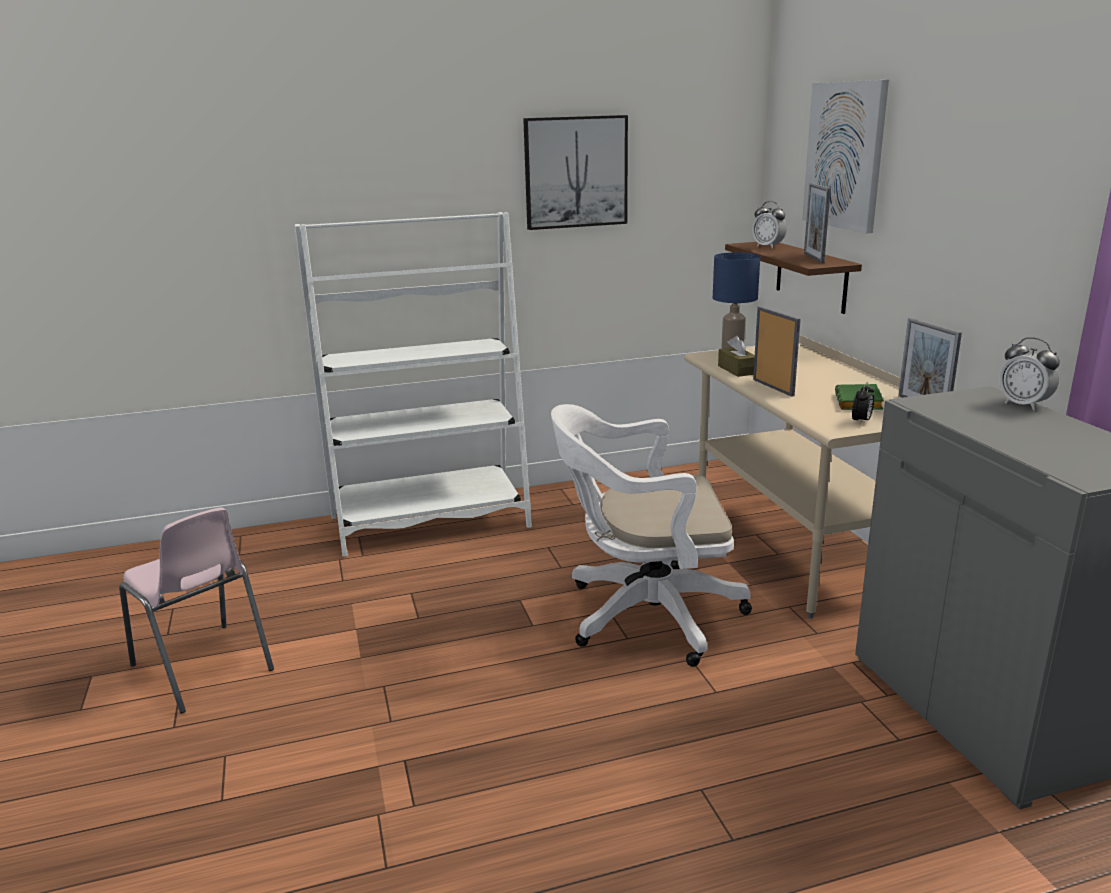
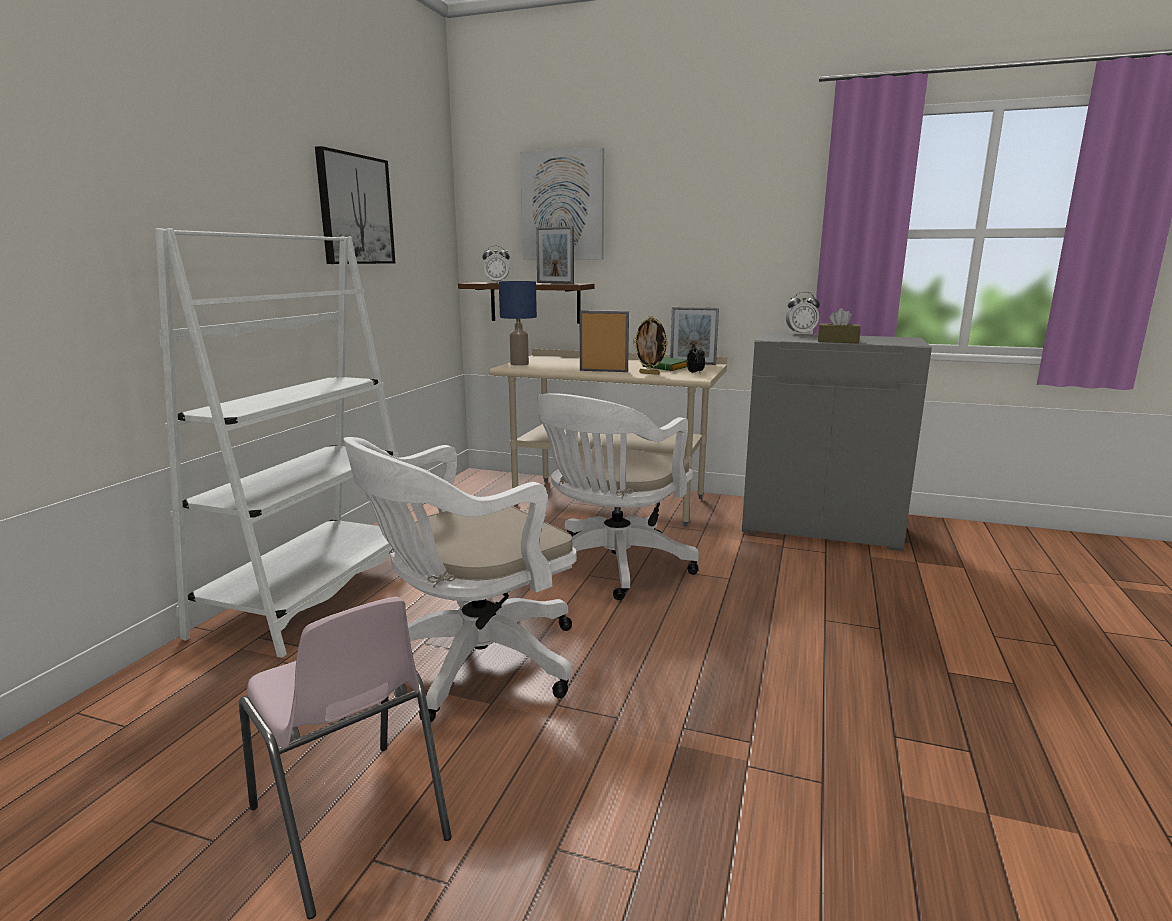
camera: 55 degrees left, 5 degrees down
(203, 668) = (350, 824): pink chair -> pink chair turned 60 degrees clockwise
(402, 625) = (471, 664): none -> white office chair
(737, 370) = (553, 369): brown tissue box -> brown tissue box (837, 341)
(806, 406) = (650, 373): none -> picture frame

